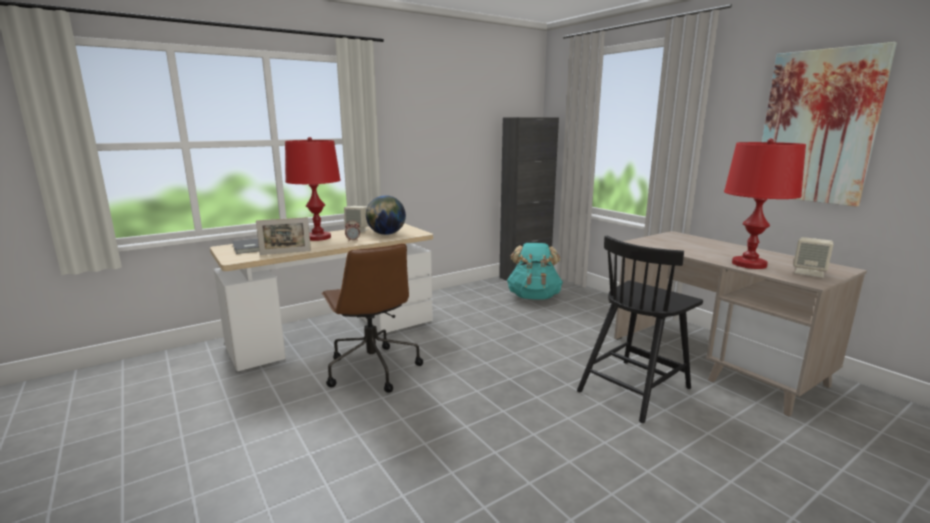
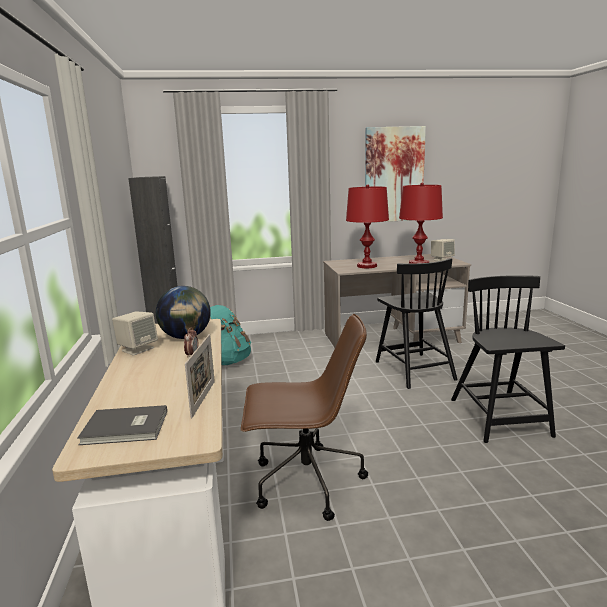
camera: 65 degrees left, 0 degrees up
(318, 237) = (140, 374): red table lamp -> red table lamp (367, 266)
(563, 466) = (500, 418): none -> black chair

